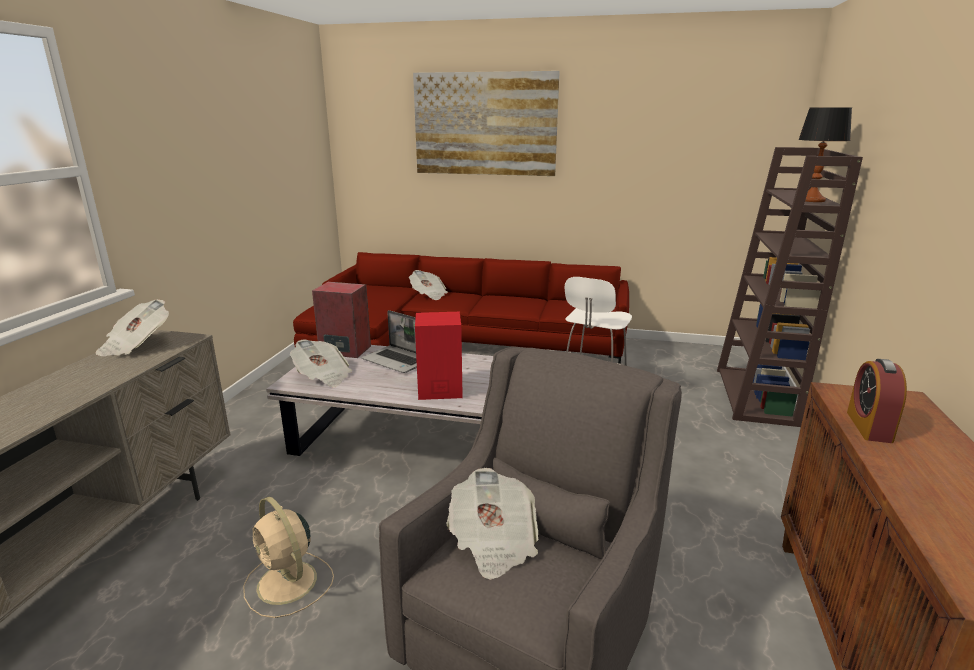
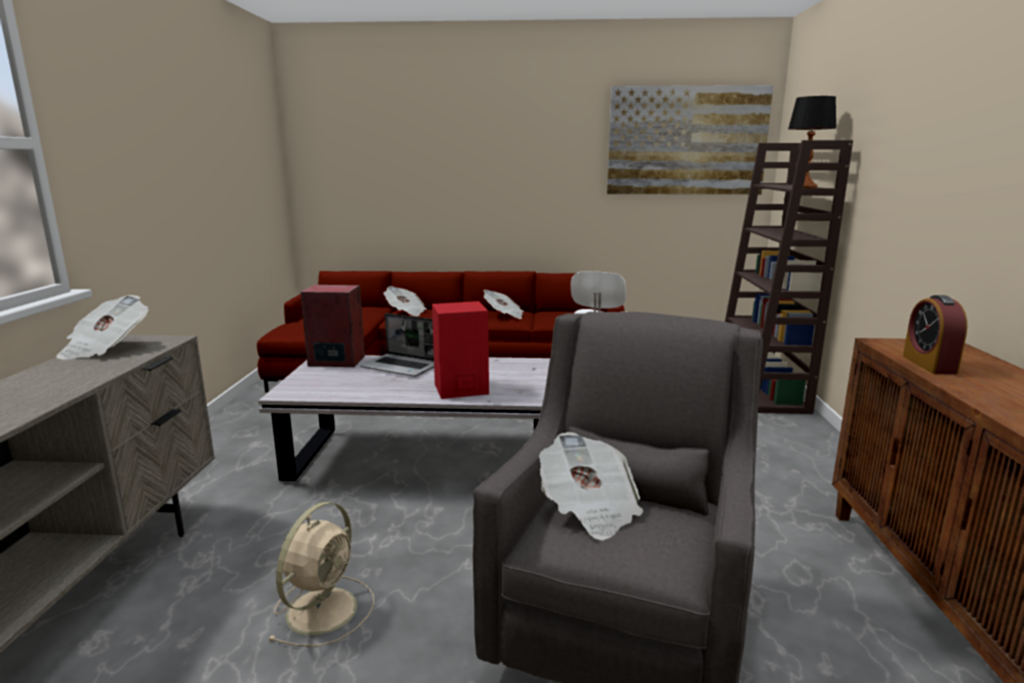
camera: 10 degrees left, 5 degrees down
(288, 584) = (324, 608): beige fan -> beige fan turned 105 degrees counterclockwise
(323, 377) = (322, 385): newspaper -> newspaper (504, 315)
(485, 124) = (460, 129): picture -> picture (686, 141)

